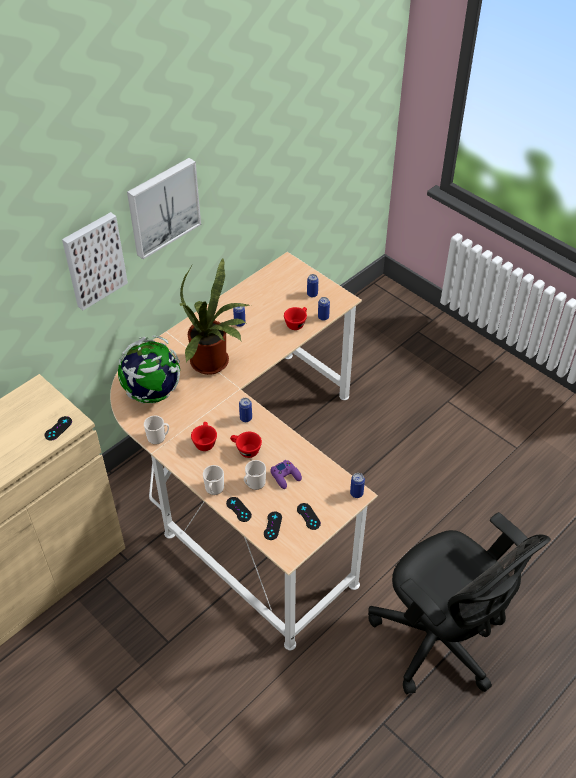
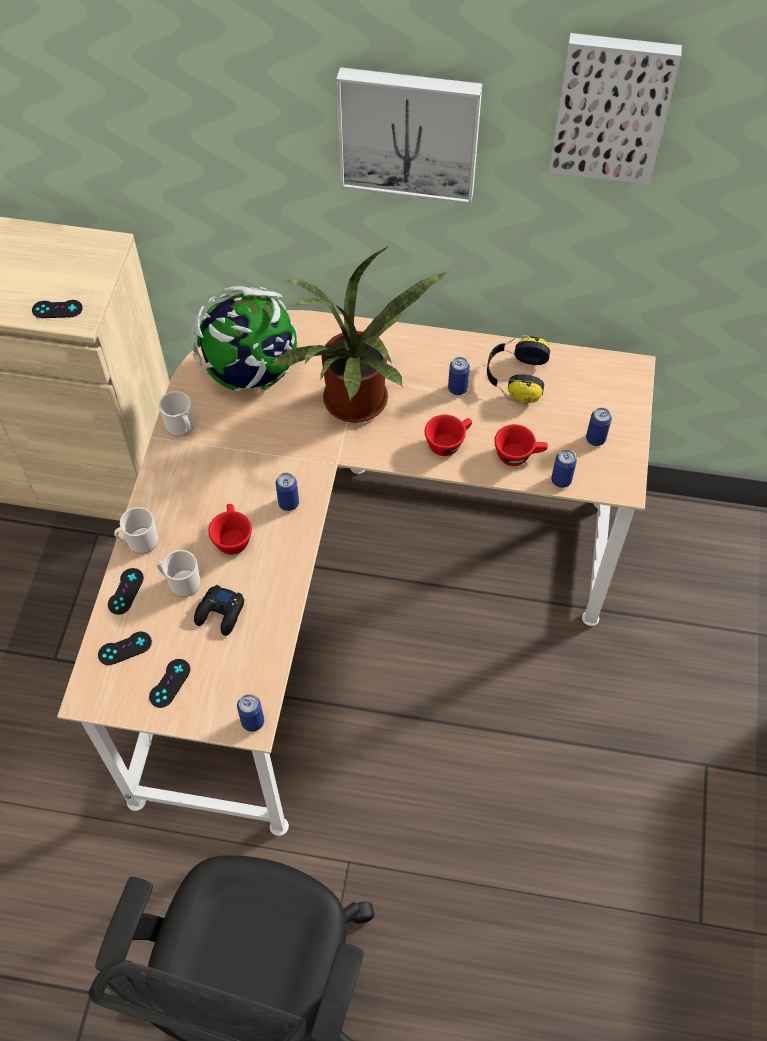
camera: 55 degrees right, 10 degrees up
(93, 260) = (258, 135): picture -> picture (612, 107)
(204, 441) = (212, 482): red cup -> red cup (448, 442)
(253, 301) = (515, 377): none -> headphones
(286, 476) = (220, 613): purple game controller -> black game controller

